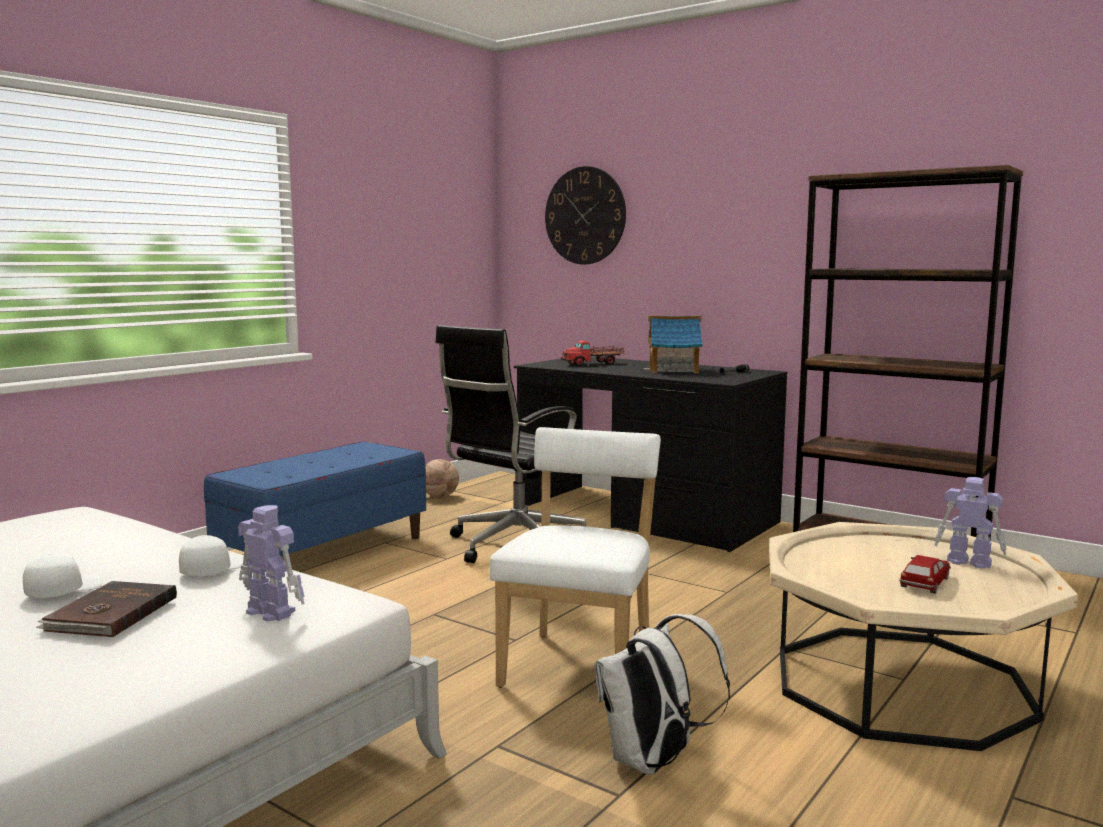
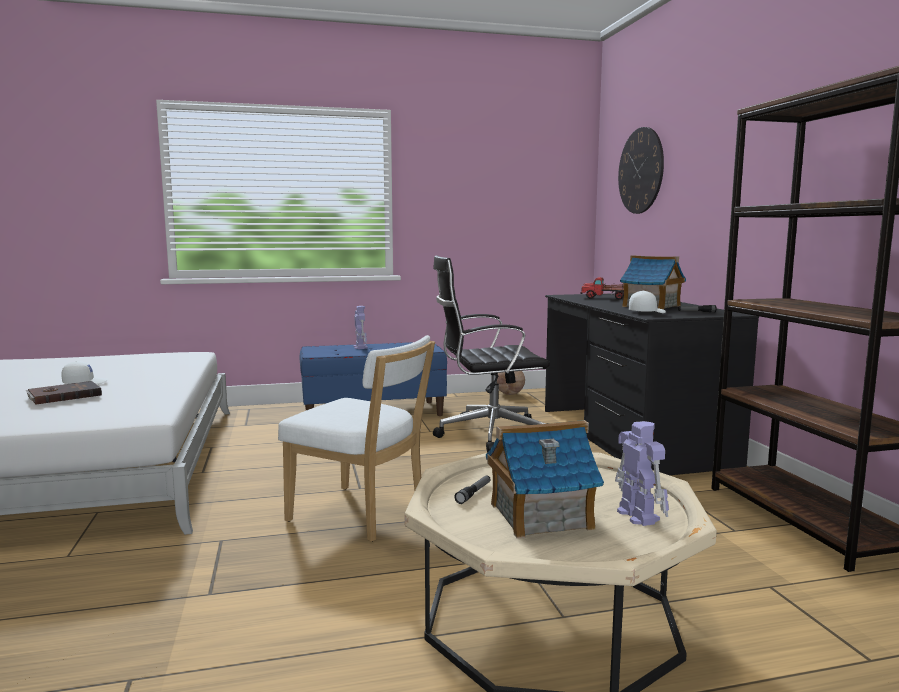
camera: 40 degrees right, 0 degrees up
(212, 569) = (155, 388): white cap -> white cap (646, 312)
(269, 611) = (112, 410): toy robot -> toy robot (360, 347)
(580, 664) = (362, 515): white chair -> white chair turned 60 degrees clockwise
(653, 762) = (266, 586): white backpack -> none
(842, 581) = (474, 493): none -> flashlight
(925, 582) = (539, 516): toy car -> toy house

